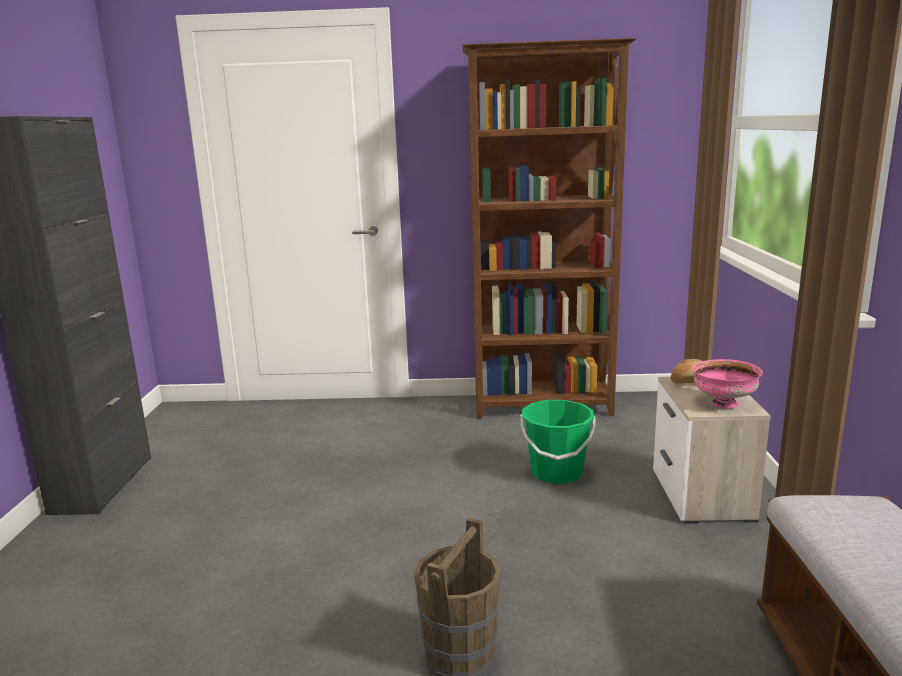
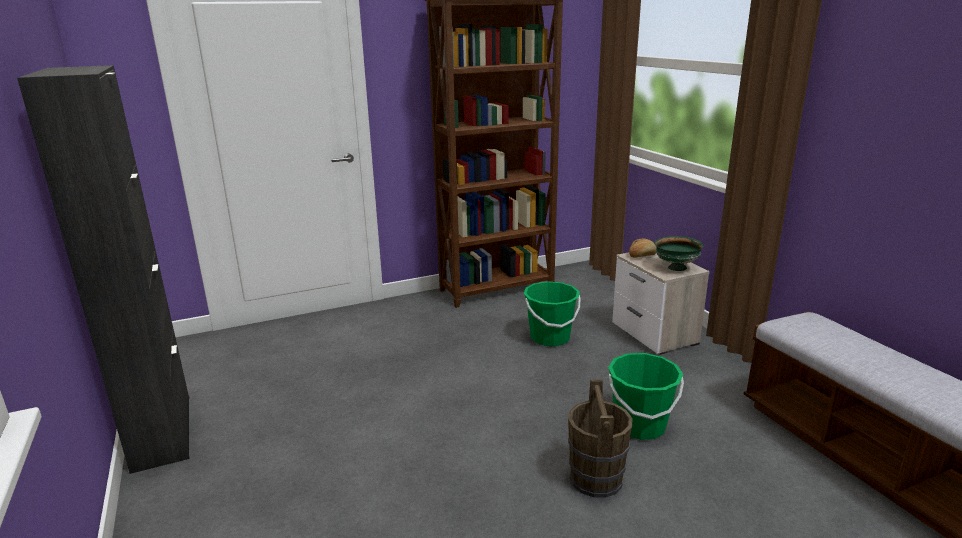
camera: 25 degrees left, 5 degrees up
(576, 606) = (640, 425): none -> green bucket
(723, 404) = (676, 268): pink bowl -> green bowl

